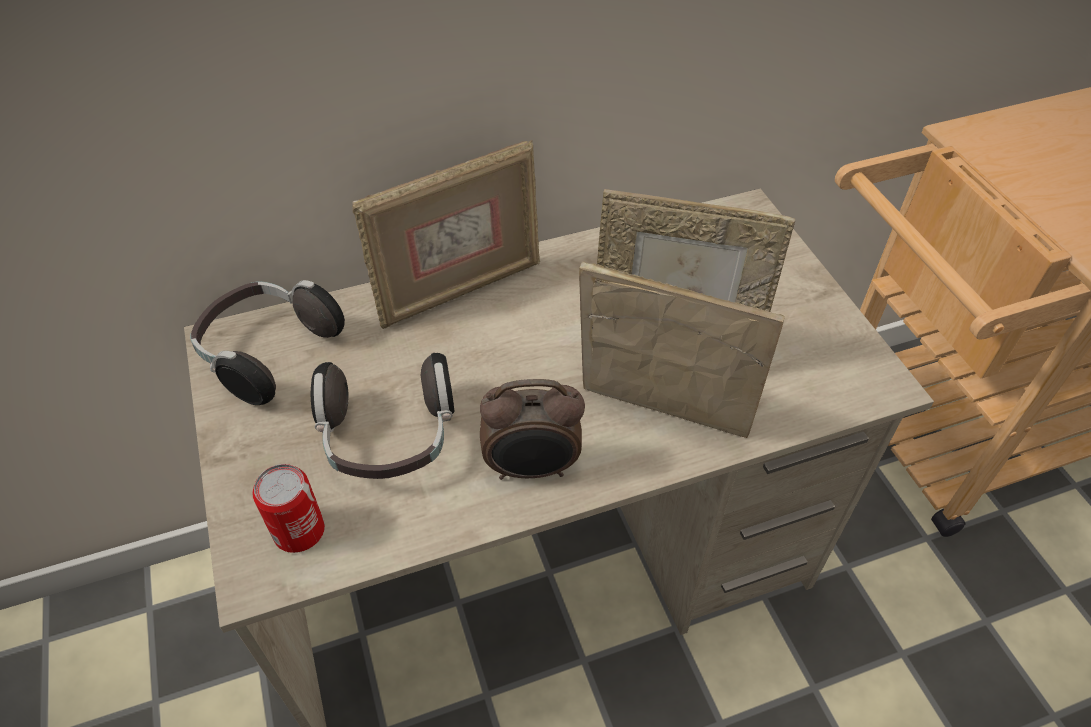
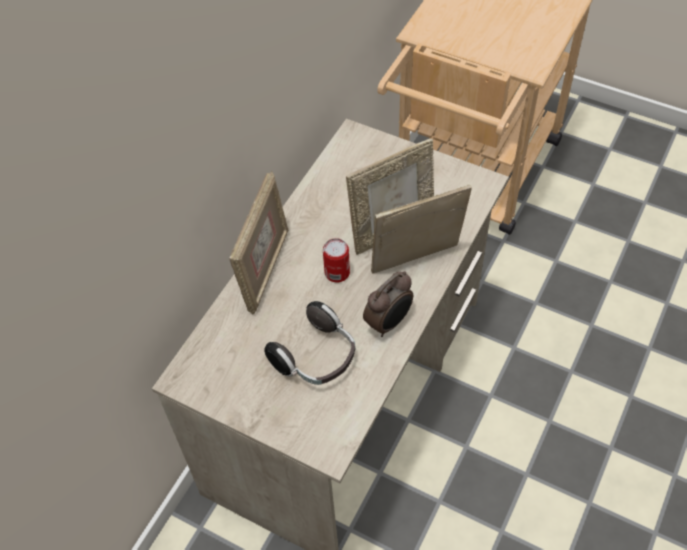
camera: 40 degrees left, 5 degrees up
(268, 353) = (212, 367): headphones -> none
(299, 530) = (325, 422): can -> can (337, 272)

